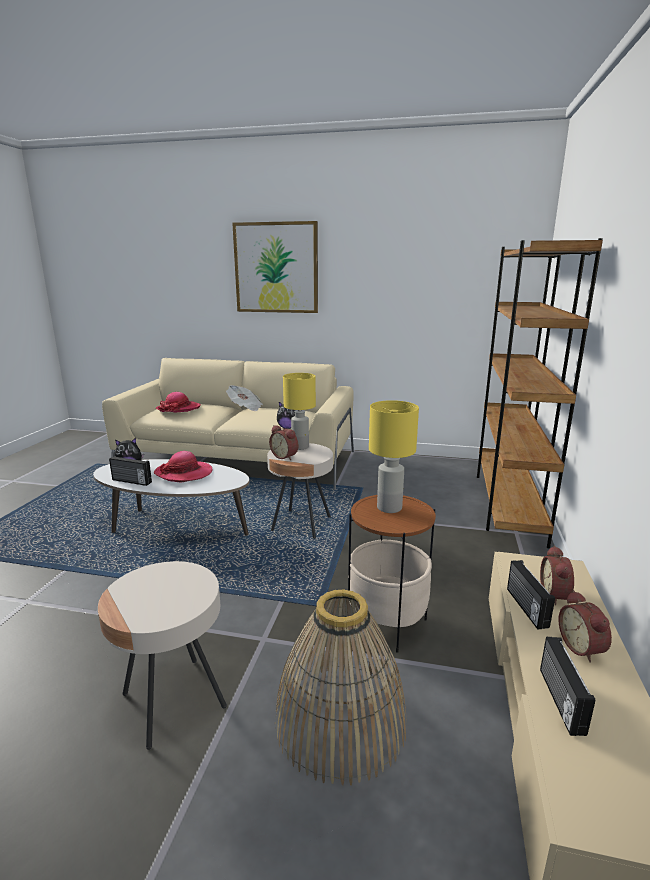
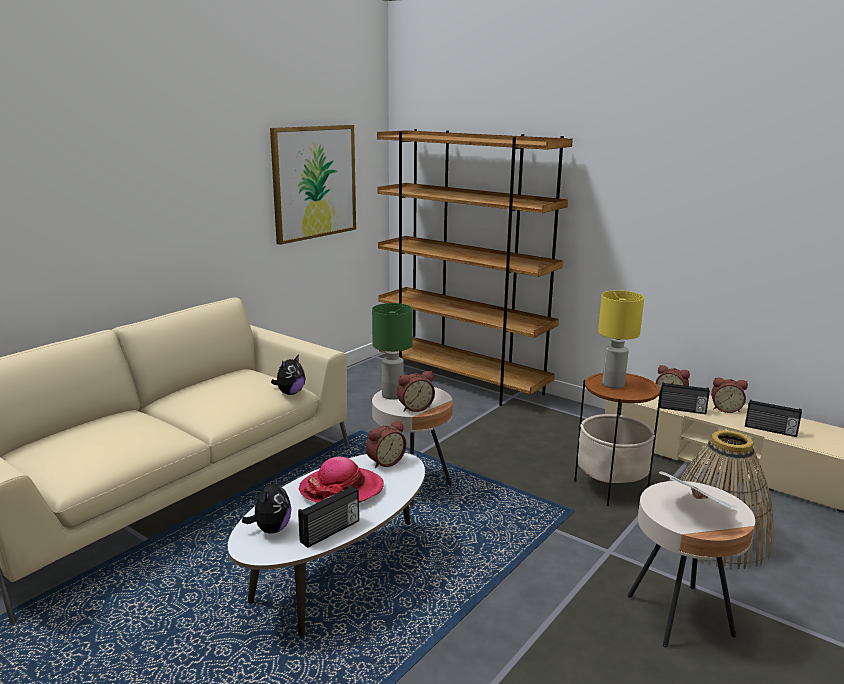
camera: 65 degrees left, 0 degrees up
(178, 408) = (94, 443): hat -> none
(229, 476) = (384, 461): none -> alarm clock
(245, 407) = (173, 398): newspaper -> newspaper (698, 511)
(276, 268) = (119, 168): picture -> picture (314, 182)
(300, 447) = (392, 395): yellow table lamp -> green table lamp

